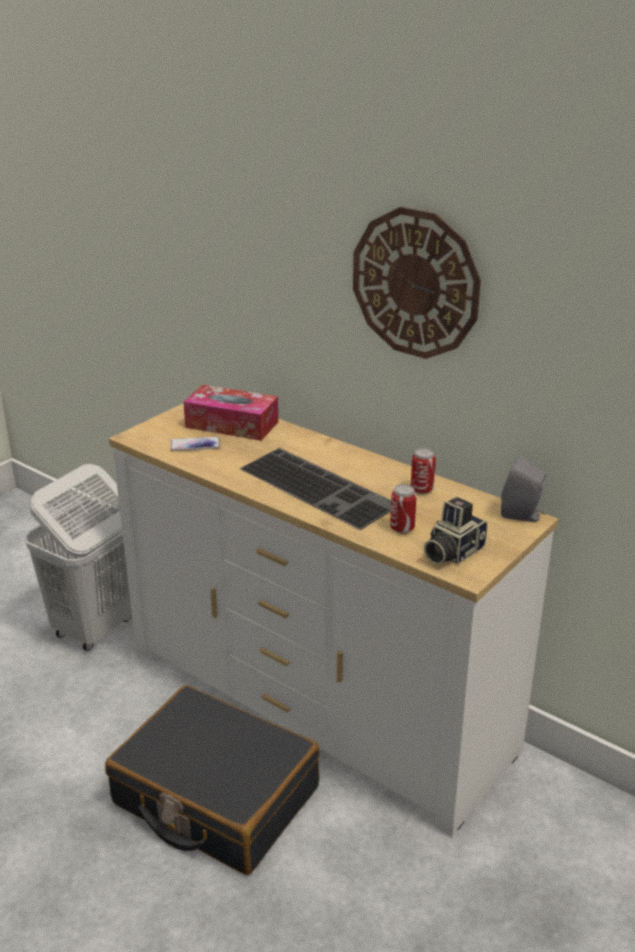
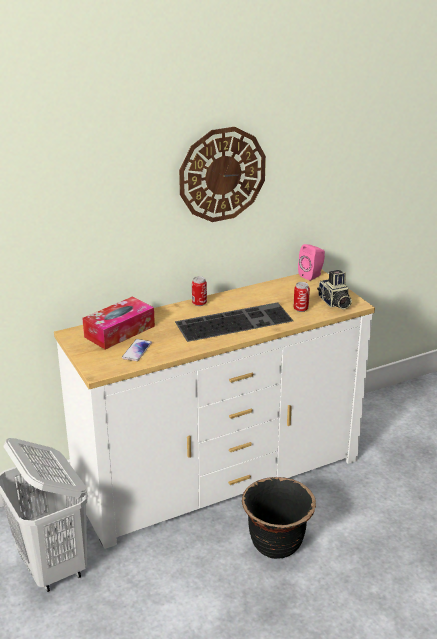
camera: 65 degrees left, 0 degrees up
(215, 796) = (277, 545): black suitcase -> black planter
(422, 490) = (264, 293): can -> can (199, 303)
(522, 515) = (312, 275): grey speaker -> pink speaker

